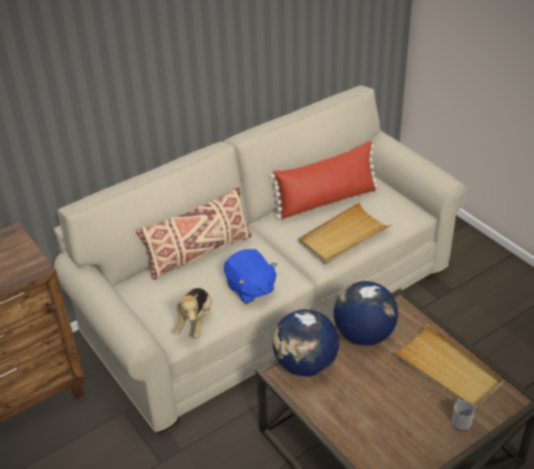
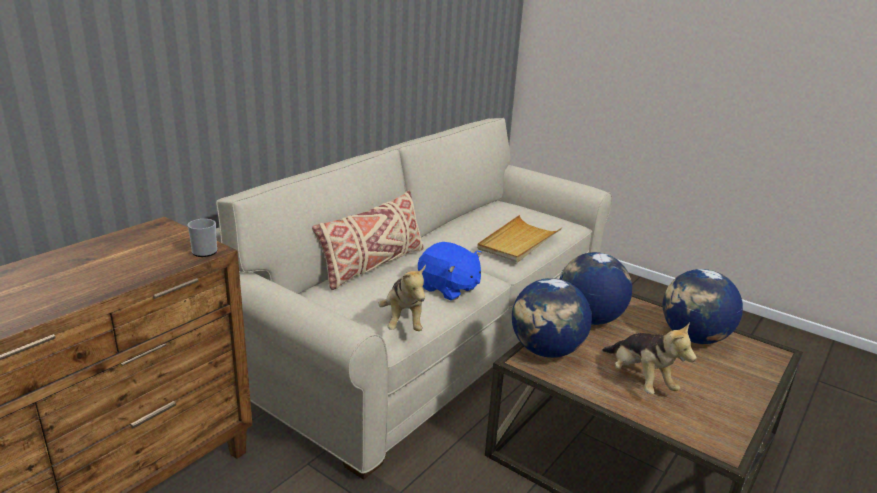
camera: 20 degrees left, 15 degrees down
(326, 200) = (482, 219): red pillow -> none
(366, 407) = (639, 380): none -> plush toy
(447, 370) = (693, 338): beige tray -> globe
(460, 421) = (743, 378): mug -> mug (204, 250)

